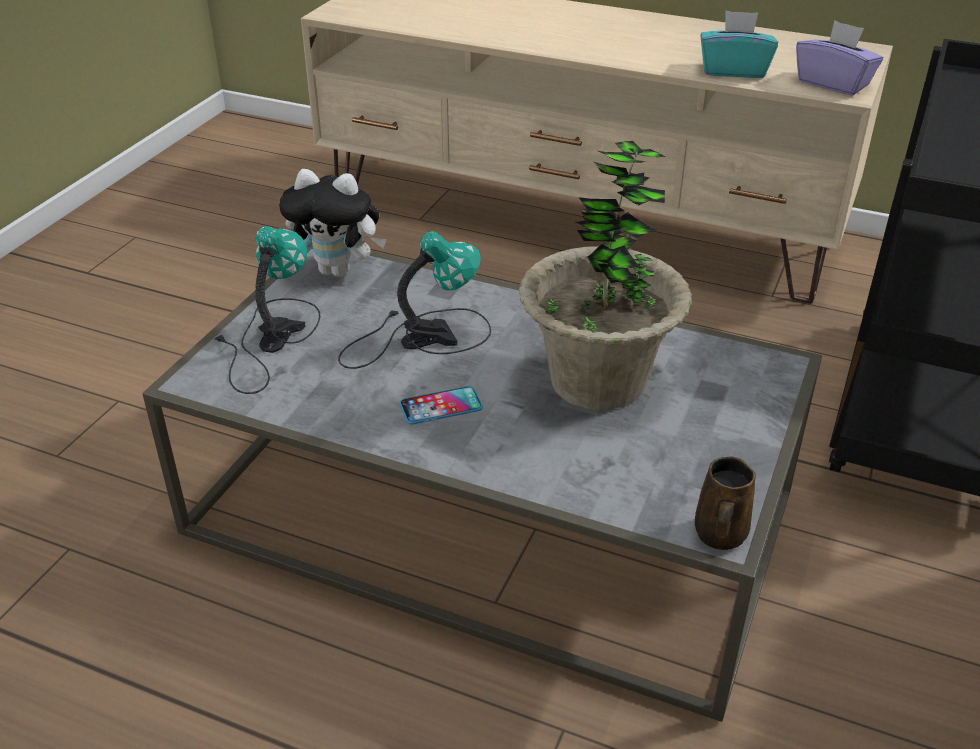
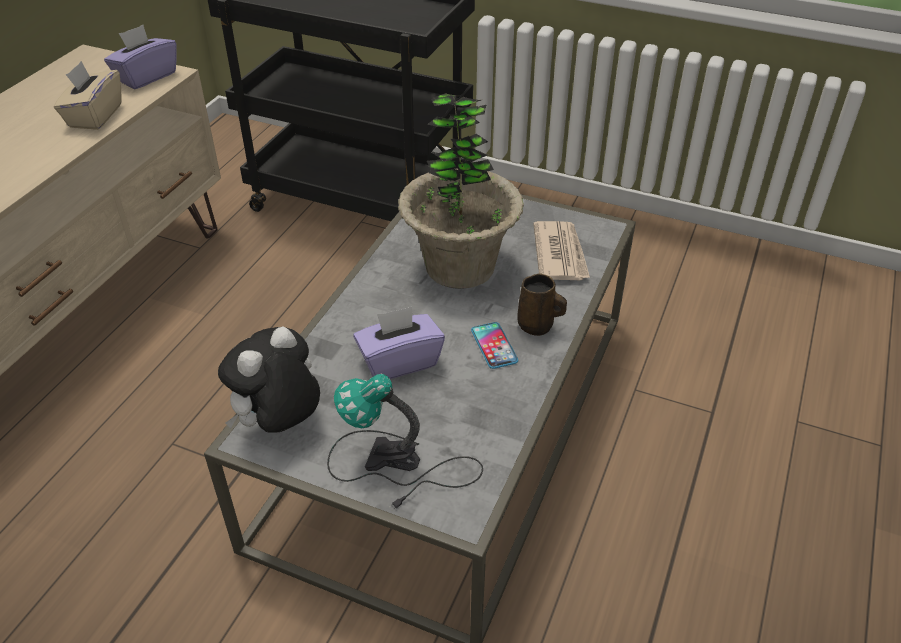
camera: 90 degrees left, 5 degrees up
(339, 270) = (279, 424): plush toy -> plush toy turned 150 degrees counterclockwise
(419, 337) = (399, 361): table lamp -> purple tissue box
(640, 476) = (560, 254): none -> newspaper
(719, 536) = (607, 229): brown mug -> brown mug (537, 326)
(733, 70) = (94, 116): turquoise tissue box -> beige tissue box

